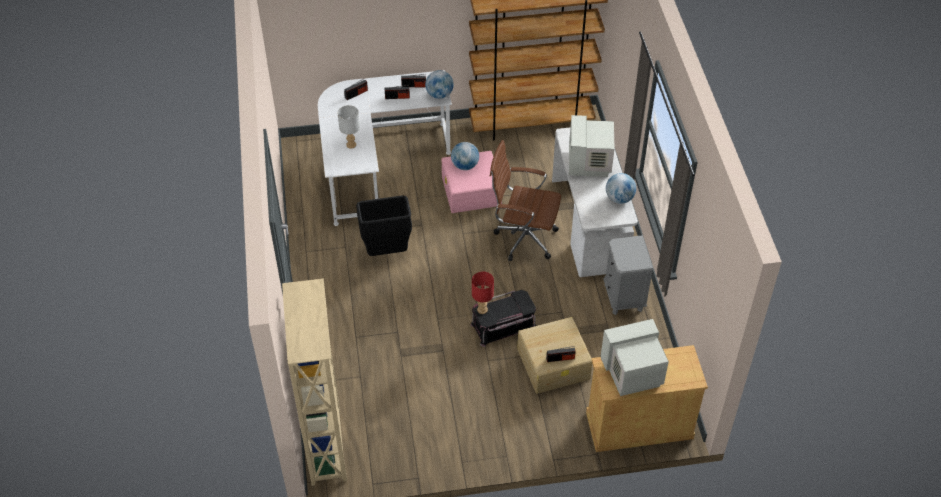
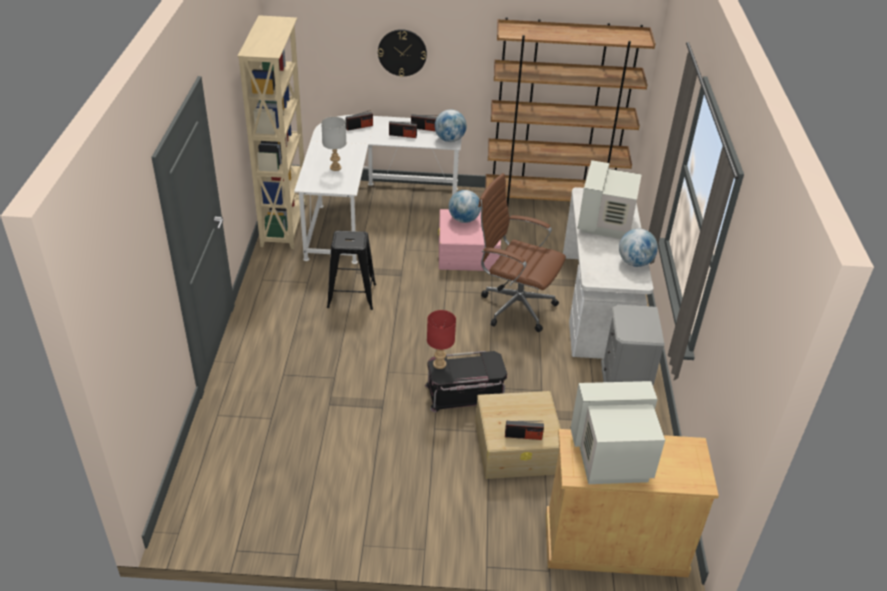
camera: 10 degrees right, 10 degrees down
(327, 446) = (197, 492): beige bookcase -> beige bookcase (285, 224)
(386, 26) = (402, 52): none -> wall clock
(387, 253) = (352, 296): black trash can -> black stool

